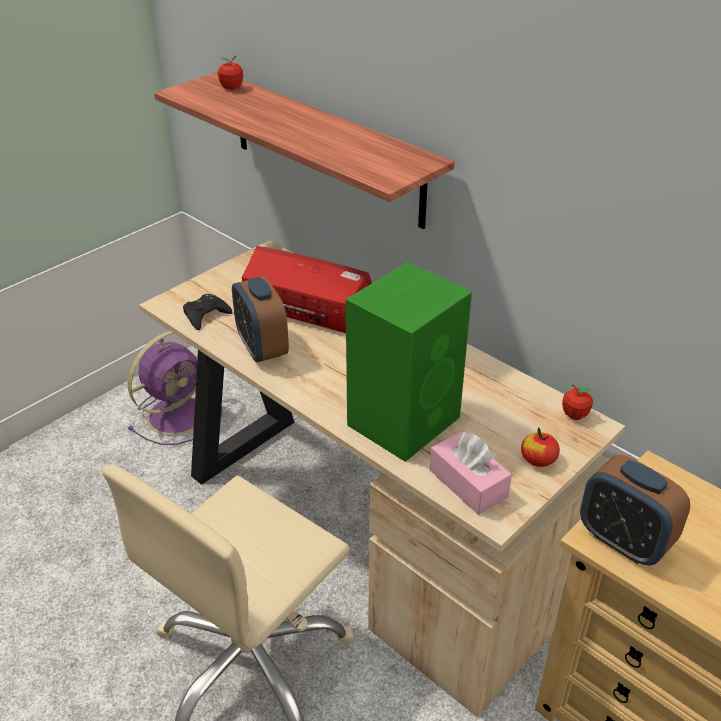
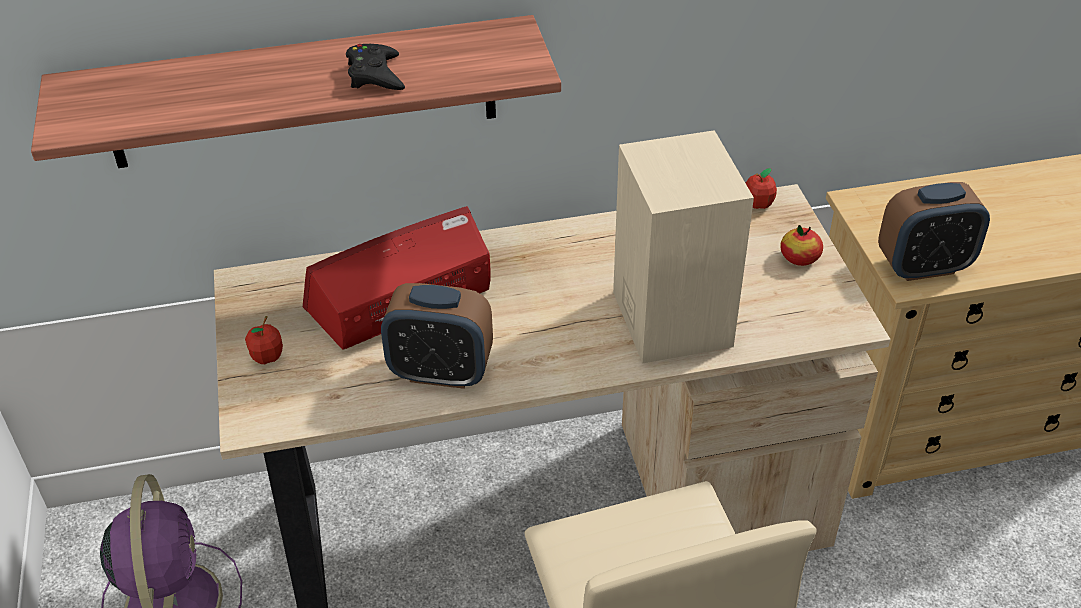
camera: 55 degrees left, 5 degrees up
(205, 315) = (319, 395): black game controller -> black game controller (375, 75)
(231, 88) = (119, 83): apple -> apple (267, 357)
(405, 420) = (670, 316): green speaker -> beige speaker
(468, 483) = (797, 319): pink tissue box -> none

